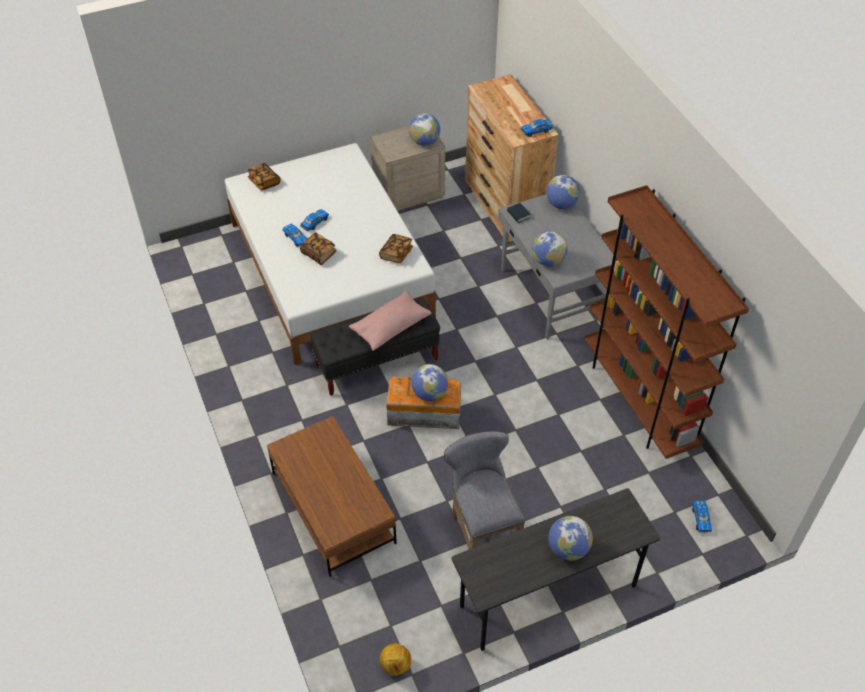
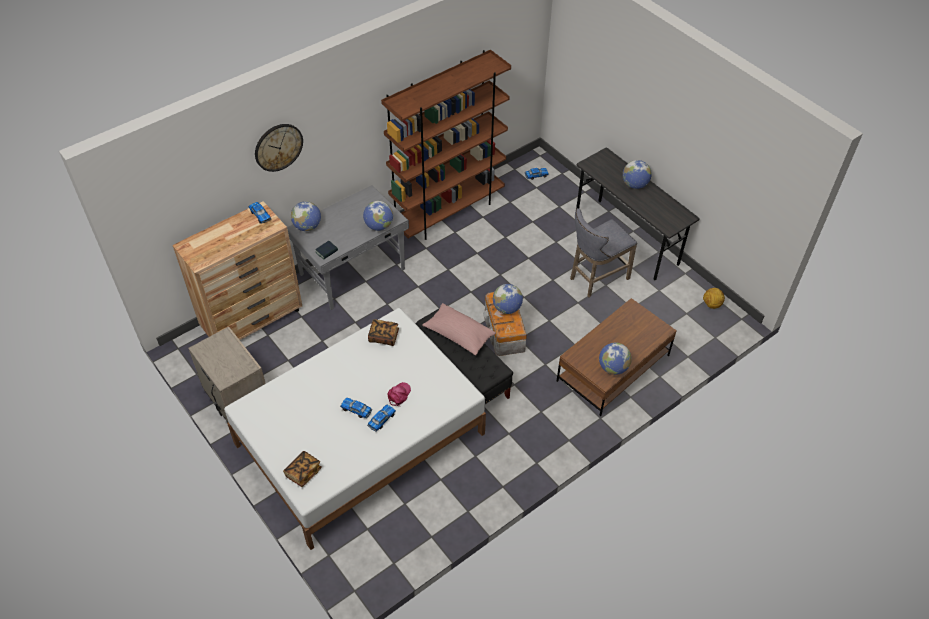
camera: 105 degrees left, 0 degrees up
(318, 254) = (399, 395): book -> pink cap
(424, 142) = (224, 343): globe -> globe (613, 368)
(583, 105) = (278, 147): none -> wall clock

